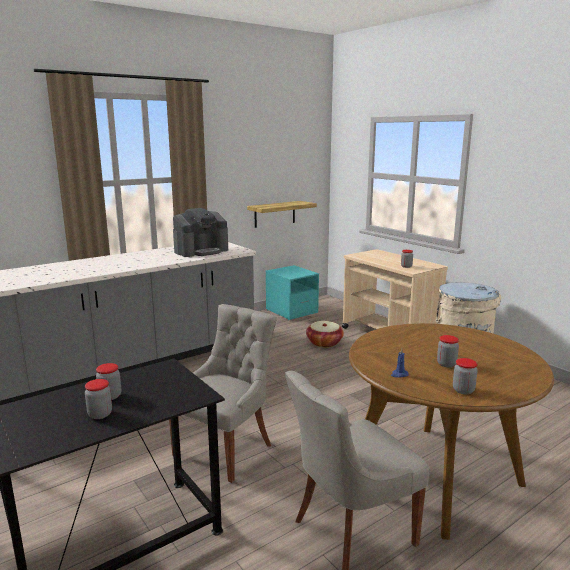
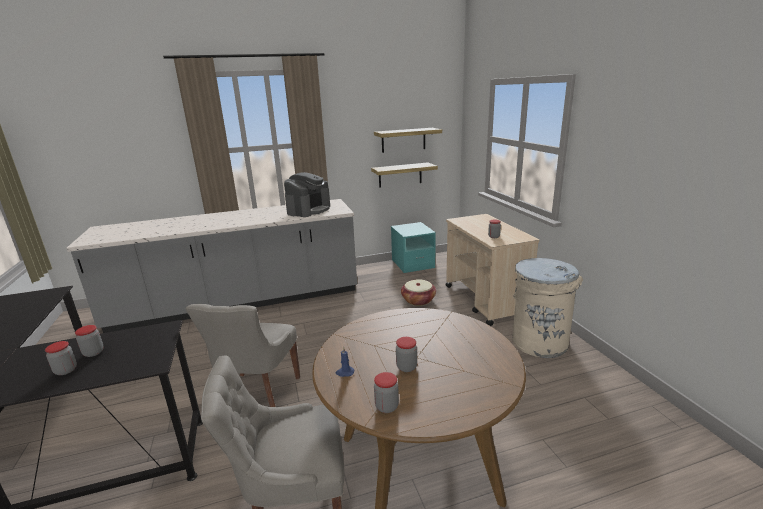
camera: 20 degrees right, 5 degrees up
(201, 251) = (309, 210): coffee machine -> coffee machine turned 45 degrees counterclockwise
(226, 449) = (258, 396): grey chair -> grey chair turned 135 degrees clockwise
(278, 176) = (403, 140): none -> shelf

